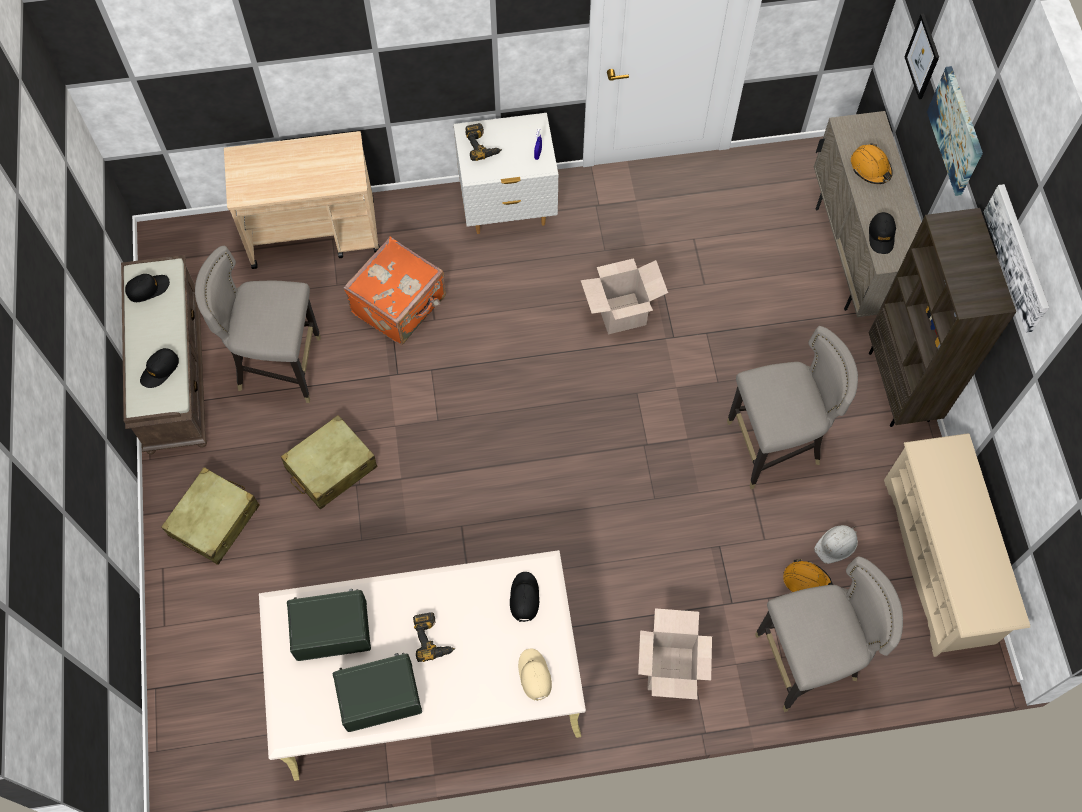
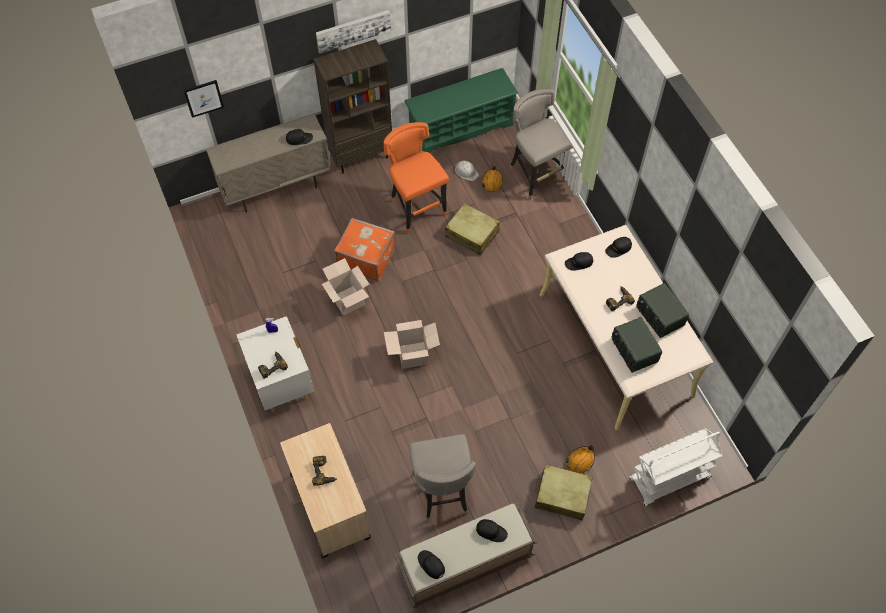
camera: 105 degrees left, 5 degrees down
(178, 684) = (669, 479): none -> white cart
(299, 172) = (324, 472): none -> power drill
(331, 468) = (503, 437): beige suitcase -> beige suitcase (472, 234)
(400, 305) = (374, 430): orange suitcase -> orange suitcase (366, 258)
(534, 675) = (618, 249): beige cap -> black cap
(670, 669) = (562, 233): cardboard box -> cardboard box (413, 355)
(774, 447) = (416, 208): grey stool -> orange stool
(870, 168) = (251, 149): orange hard hat -> orange hard hat (580, 461)
(939, 561) = (461, 128): beige shoe rack -> green shoe rack
(956, 131) = (262, 72): picture -> none

